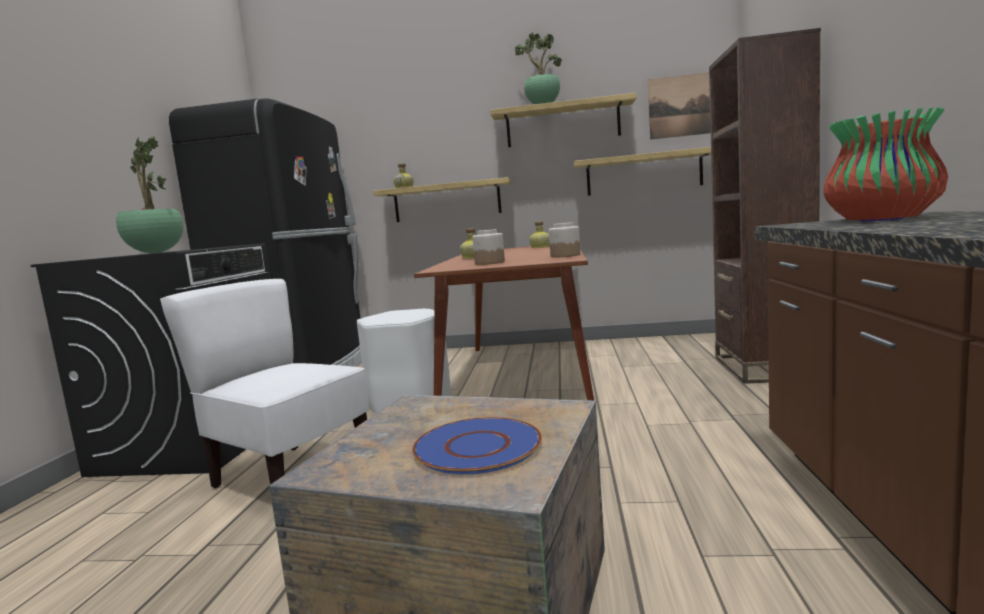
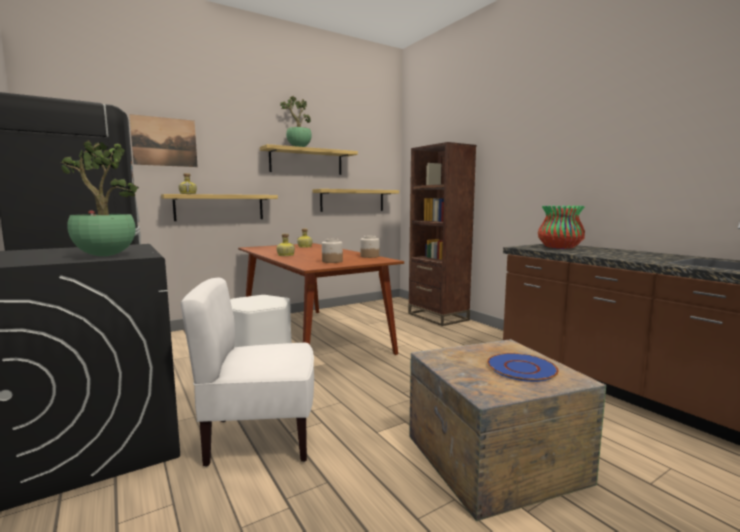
camera: 40 degrees left, 0 degrees up
(685, 105) = (375, 162): picture -> picture (164, 142)

